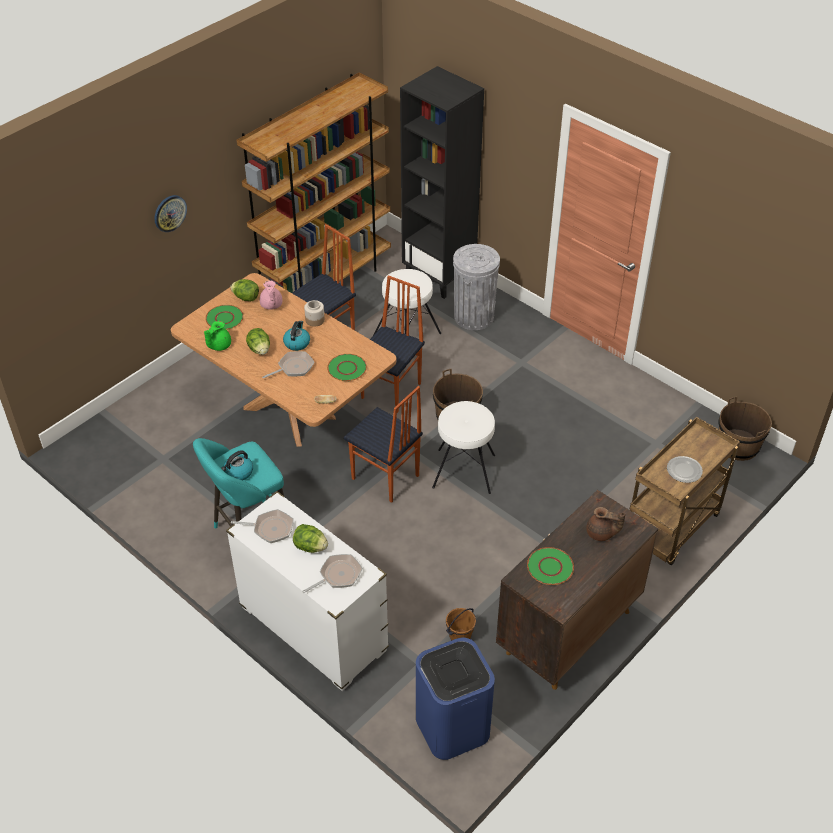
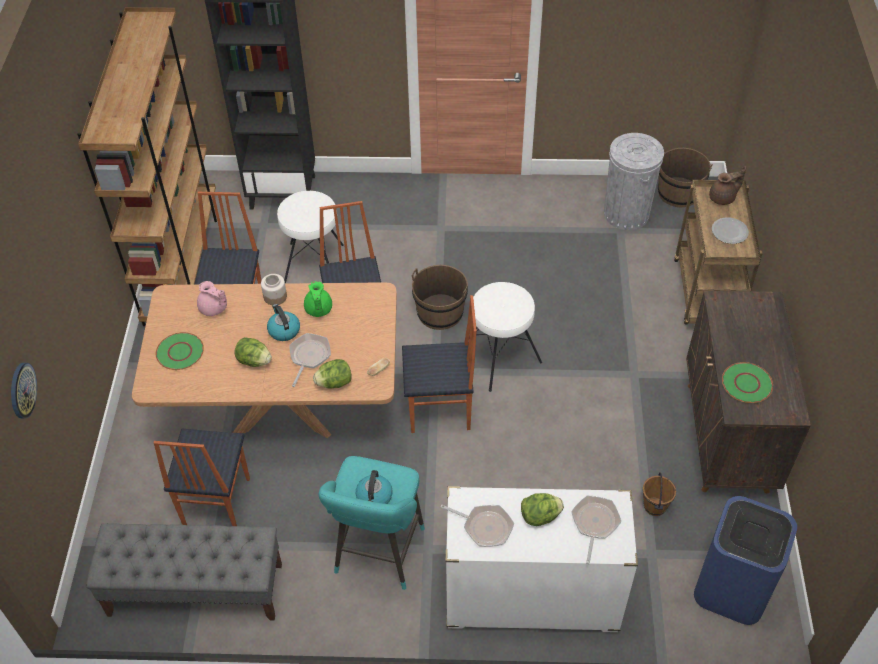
camera: 40 degrees left, 5 degrees up
(129, 479) = (195, 590): none -> grey bench
(169, 213) = (57, 269): wall clock -> wall clock (22, 390)
(192, 439) = (215, 503): none -> chair
(218, 345) = (206, 384): green teapot -> green teapot (318, 310)
(246, 298) = (178, 317): lettuce -> lettuce (334, 383)
(270, 528) = (484, 527): frying pan -> frying pan turned 60 degrees clockwise
(347, 368) = (360, 324): green plate -> none
(473, 316) = (355, 211): grey trash can -> grey trash can (626, 213)
(601, 533) = (749, 326): brown teapot -> brown teapot (723, 198)

